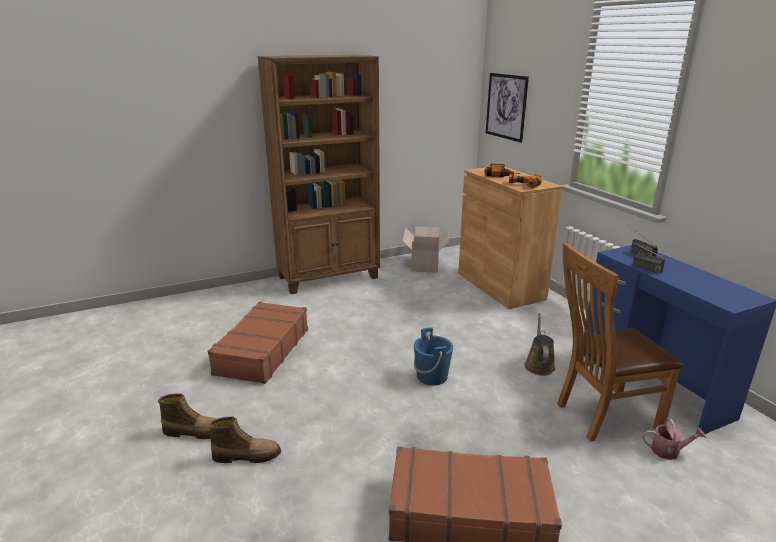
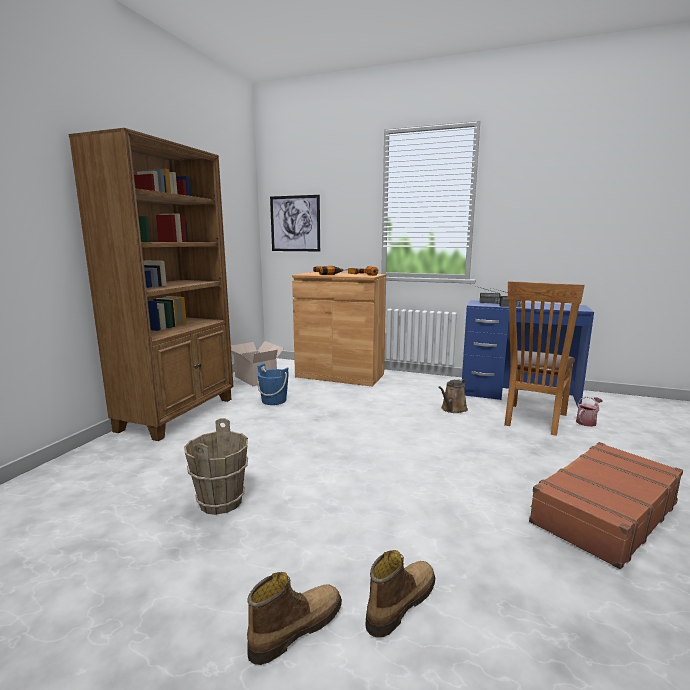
camera: 45 degrees left, 10 degrees down
(262, 351) = (221, 502): brown suitcase -> brown bucket
(432, 376) = (410, 445): blue bucket -> blue bucket (274, 400)
(539, 365) = (453, 409): brown watering can -> brown watering can turned 105 degrees counterclockwise

